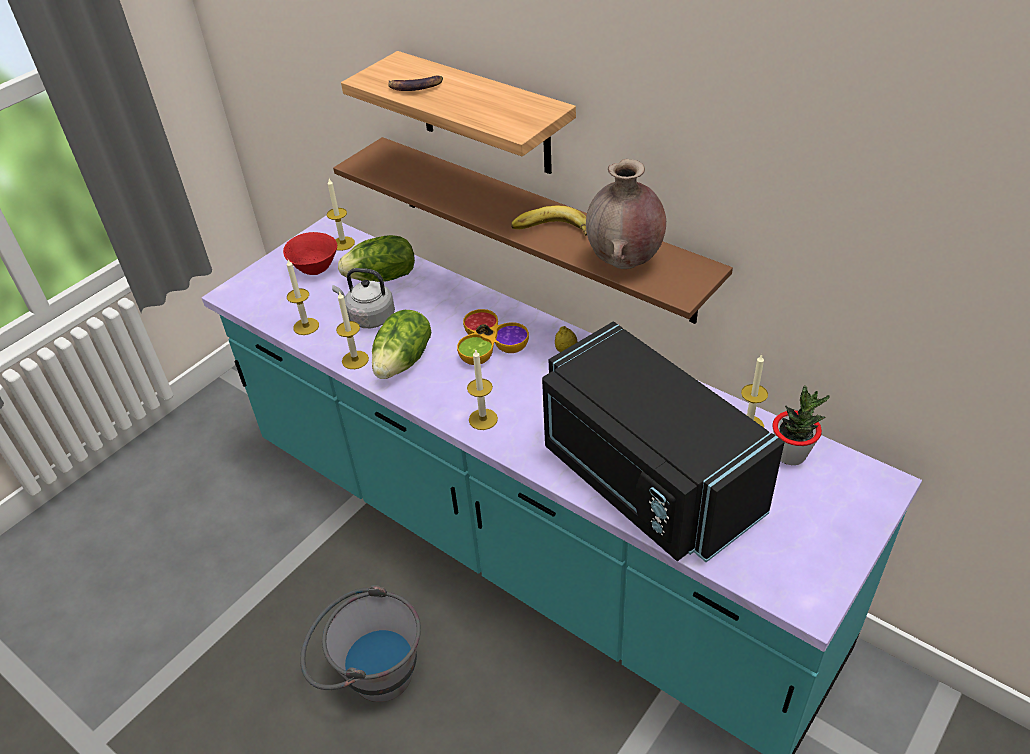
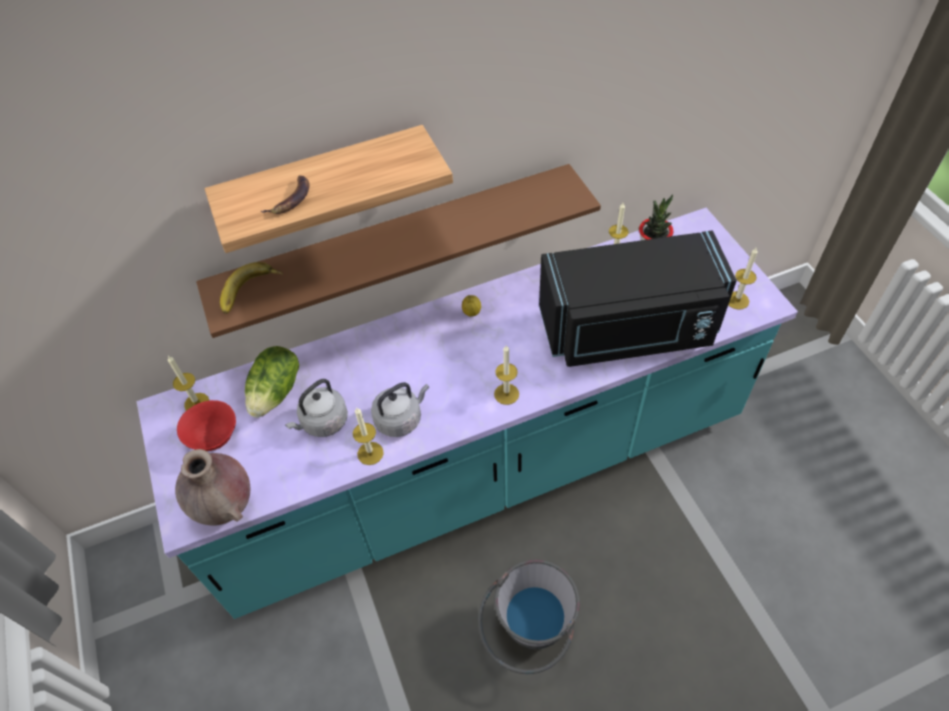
camera: 60 degrees left, 10 degrees up
(306, 326) = (293, 475): candle -> candle (737, 300)
(404, 361) = (400, 419): lettuce -> grey kettle
(490, 346) = (429, 355): bowl -> none
(551, 231) = (448, 232): banana -> banana (251, 292)
(624, 263) = (521, 210): brown vase -> brown vase (226, 507)

